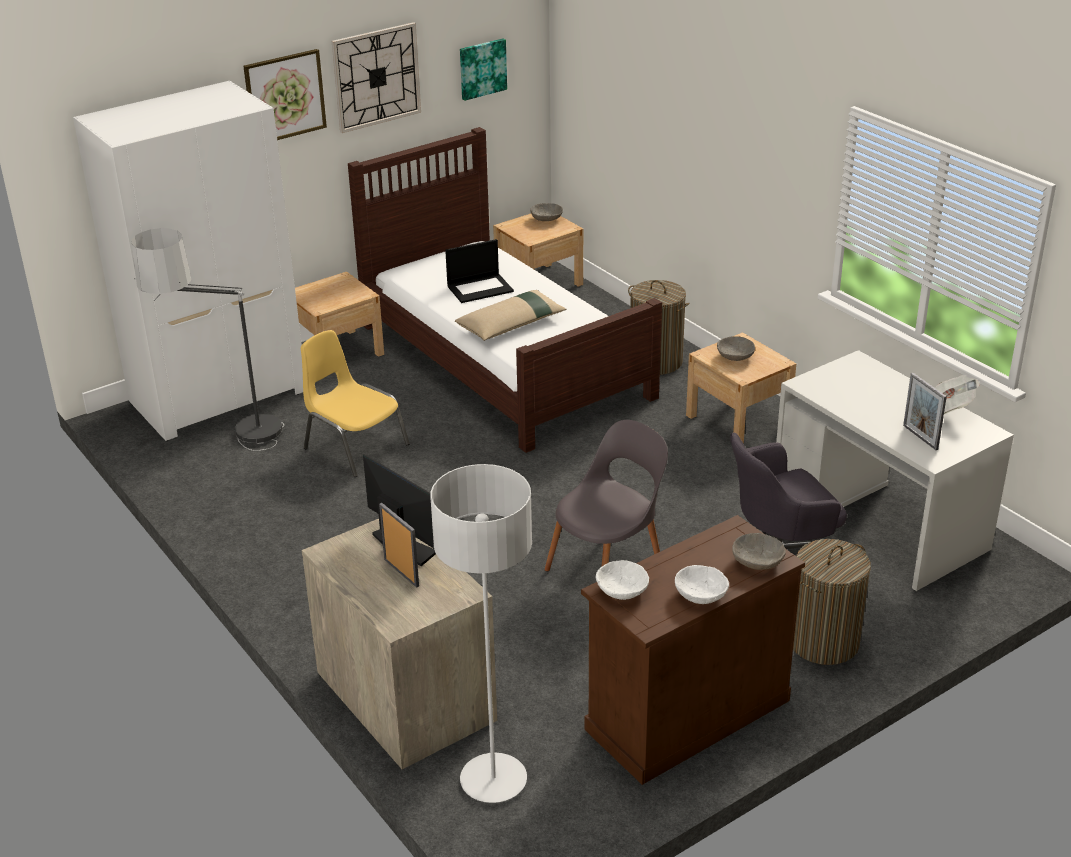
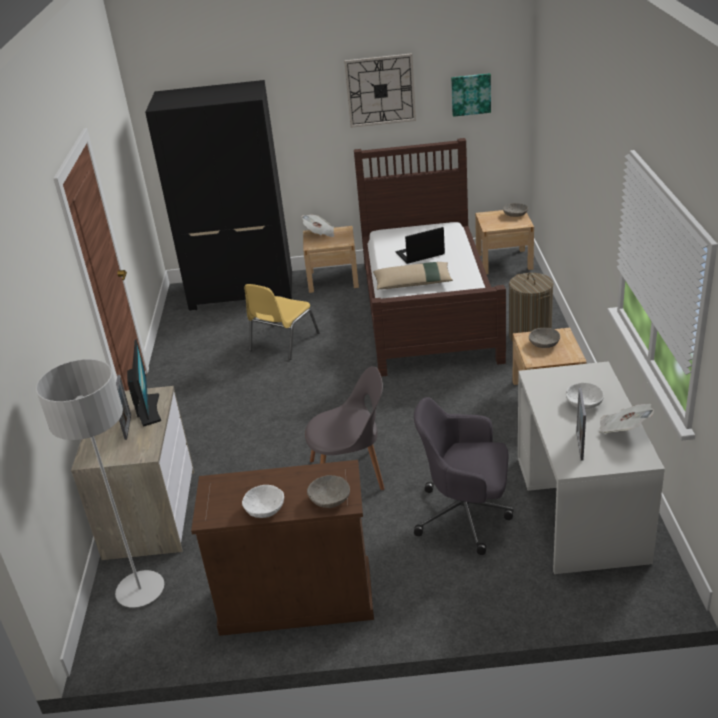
camera: 35 degrees right, 0 degrees up
(219, 395) = (243, 290): white wardrobe -> black wardrobe
(230, 449) = (216, 324): floor lamp -> none
(285, 96) = (307, 96): picture -> none
(313, 290) = (320, 234): none -> newspaper
(354, 446) = (283, 342): yellow chair -> yellow chair turned 135 degrees counterclockwise
(480, 288) = (419, 254): laptop -> laptop turned 150 degrees clockwise
(622, 590) = (221, 486): white bowl -> white bowl (584, 403)
(823, 642) = (442, 585): laundry basket -> none

